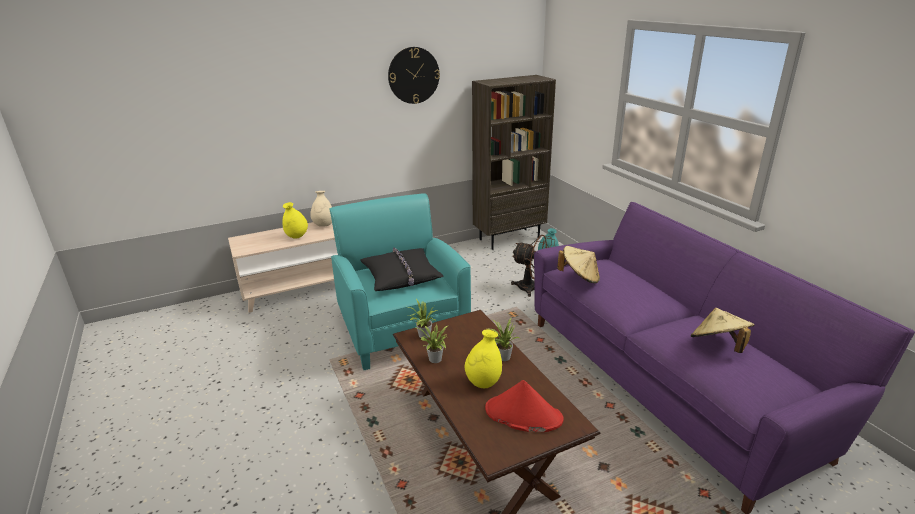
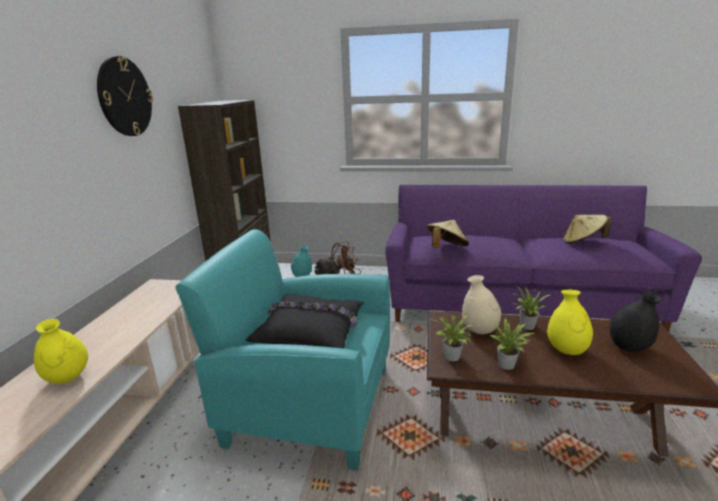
camera: 55 degrees left, 5 degrees down
(323, 225) = (84, 344): beige vase -> beige vase (479, 330)
(523, 414) = (629, 347): red hat -> black vase

